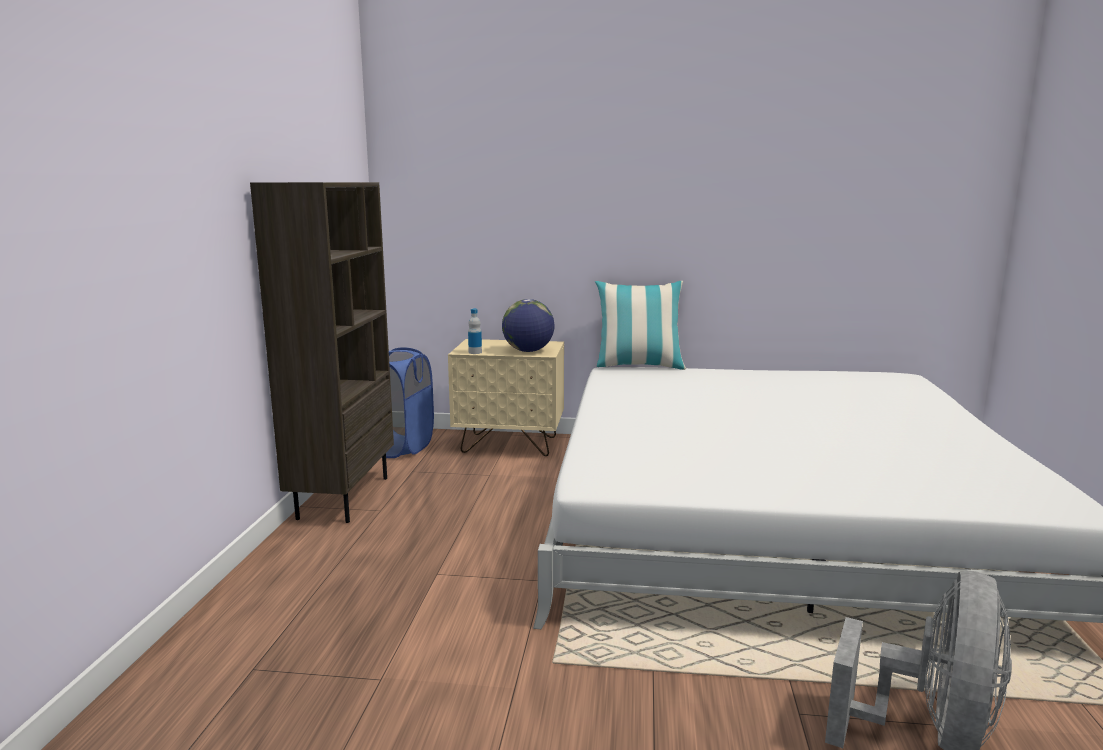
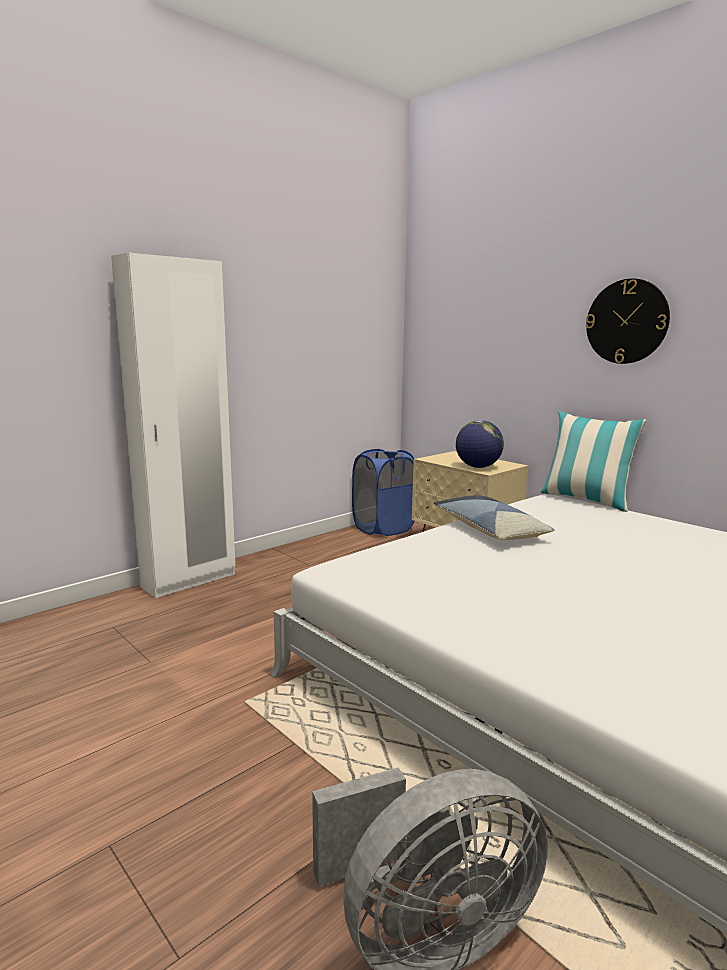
camera: 40 degrees right, 0 degrees up
(258, 578) = (189, 581): none -> white wardrobe
(343, 497) = (302, 550): brown bookcase -> none
(475, 352) = (435, 461): bottle -> none
(627, 409) = (489, 529): none -> pillow
(656, 189) = (626, 321): none -> wall clock

